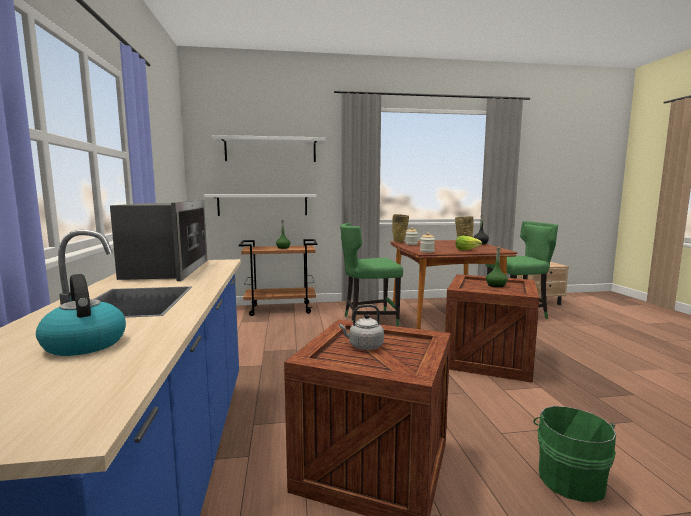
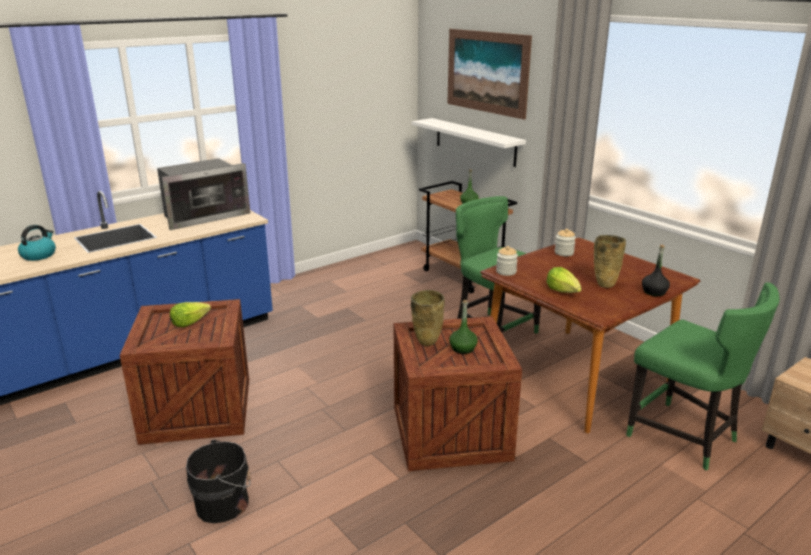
camera: 60 degrees right, 15 degrees up
(270, 150) = (487, 72): white shelf -> picture
(364, 346) = (189, 322): grey kettle -> lettuce
(399, 242) = (575, 243): beige vase -> beige vase (426, 343)
(570, 478) = (225, 503): green bucket -> black bucket

